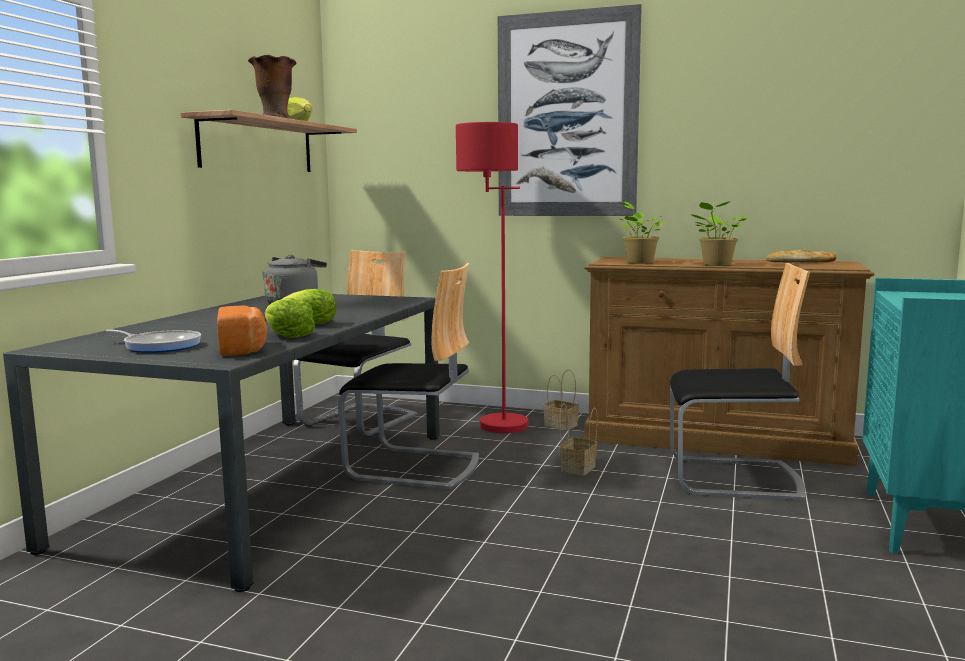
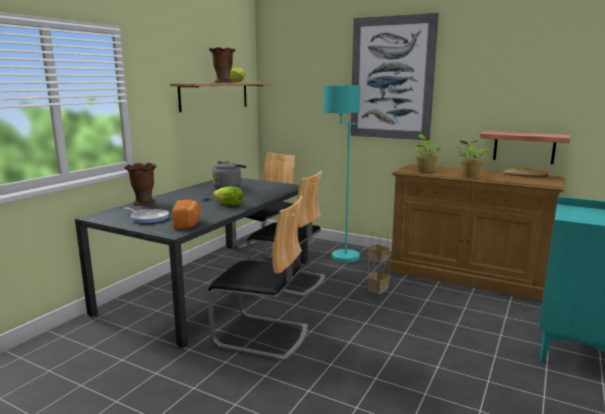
camera: 10 degrees right, 5 degrees up
(140, 328) = (144, 203): none -> brown vase
(288, 336) = (214, 214): lettuce -> none
(493, 422) = (340, 254): red floor lamp -> turquoise floor lamp
(733, 478) = (466, 303): chair -> chair (262, 336)
(791, 218) = (524, 147): none -> shelf

